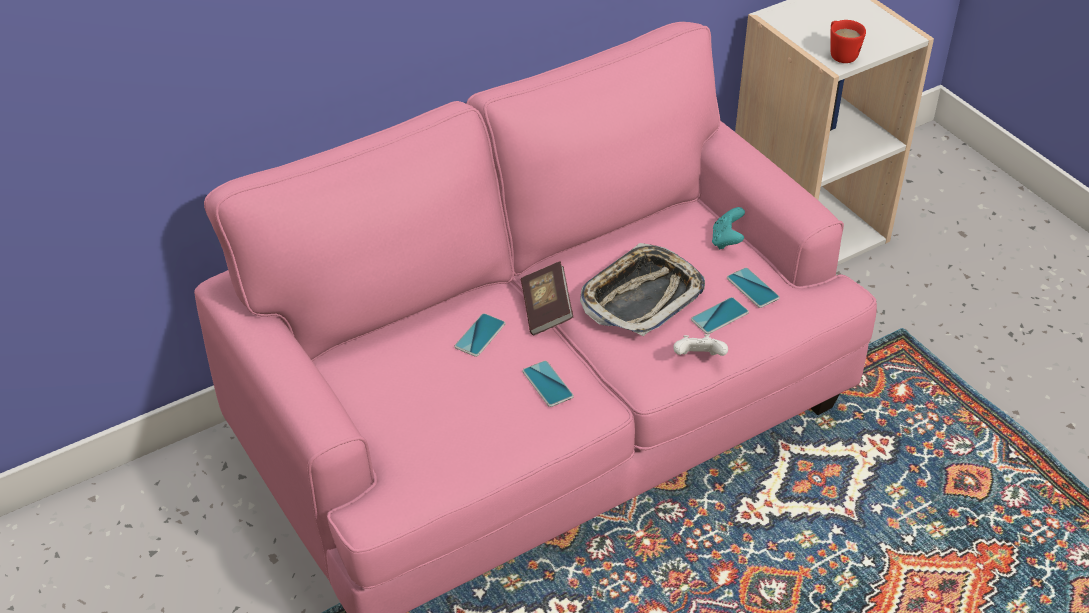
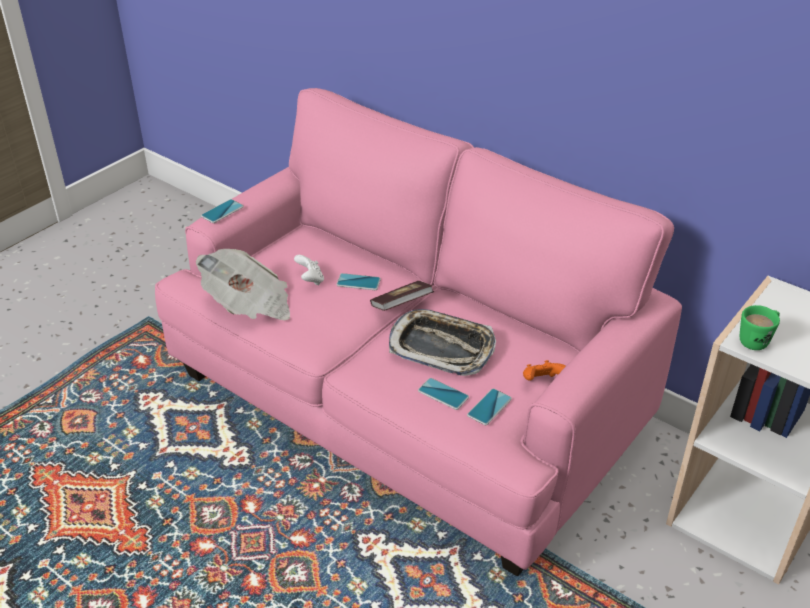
camera: 70 degrees right, 5 degrees down
(475, 448) = (249, 305): none -> newspaper
(547, 384) = (324, 323): phone -> phone (222, 212)
(698, 358) = (388, 392): white game controller -> white game controller (310, 280)
(727, 240) = (541, 381): turquoise game controller -> orange game controller
(840, 53) = (757, 340): red mug -> green mug

